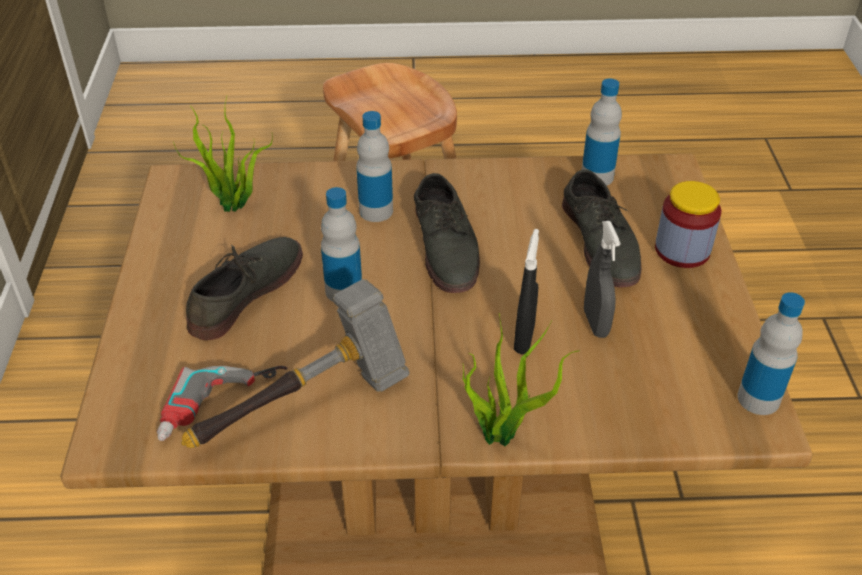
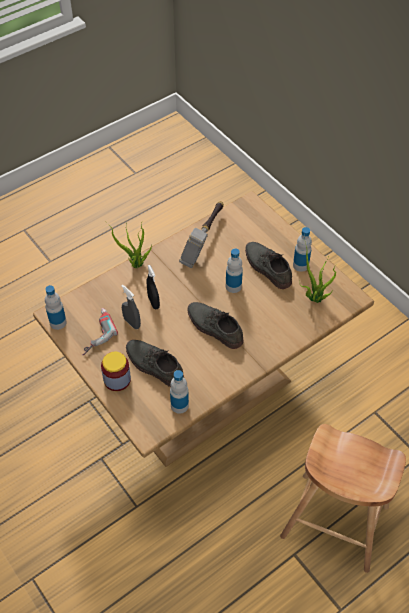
camera: 145 degrees right, 10 degrees up
(223, 408) = (228, 228): power drill -> power drill (94, 333)
(245, 291) = (267, 267): grey shoe -> grey shoe turned 150 degrees clockwise
(376, 211) = (257, 329): bottle -> bottle (300, 265)

